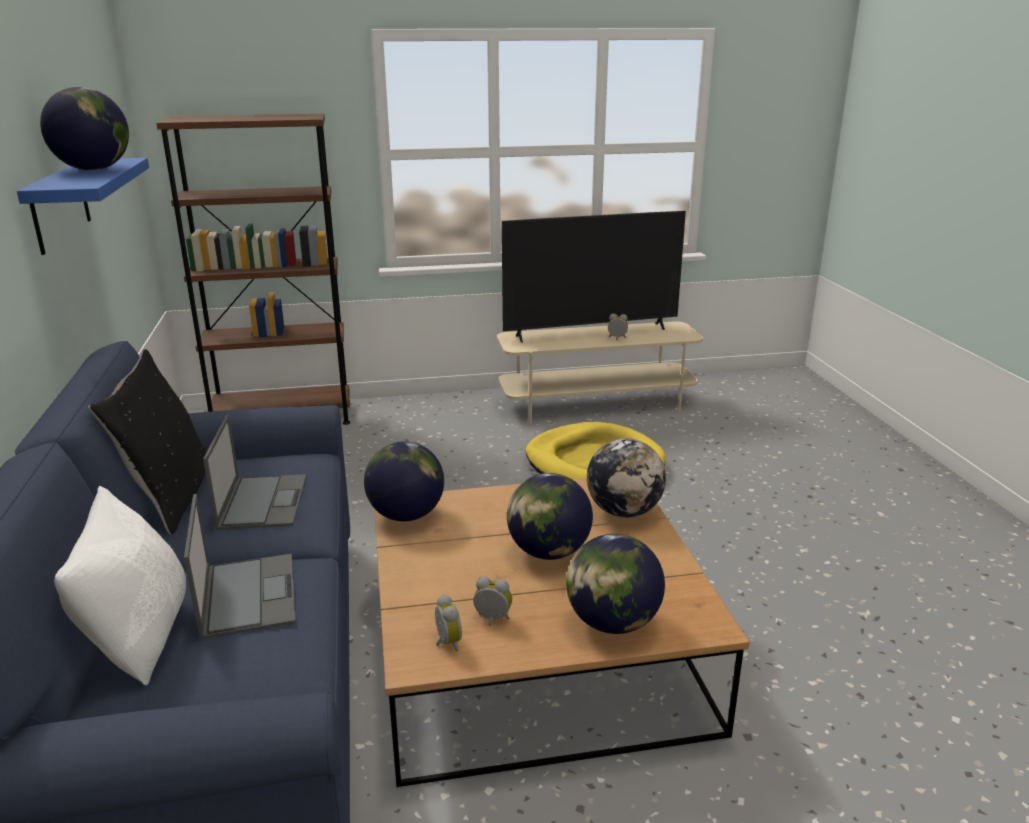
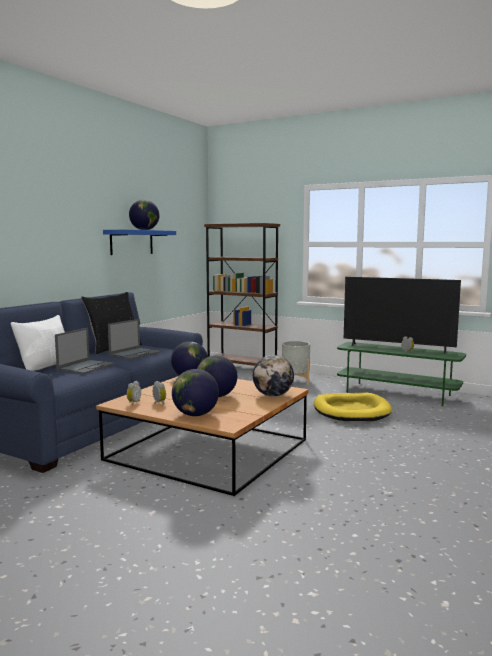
camera: 40 degrees right, 15 degrees down
(421, 422) = (295, 381): none -> grey planter
(597, 404) = (398, 394): beige tv stand -> green tv stand

